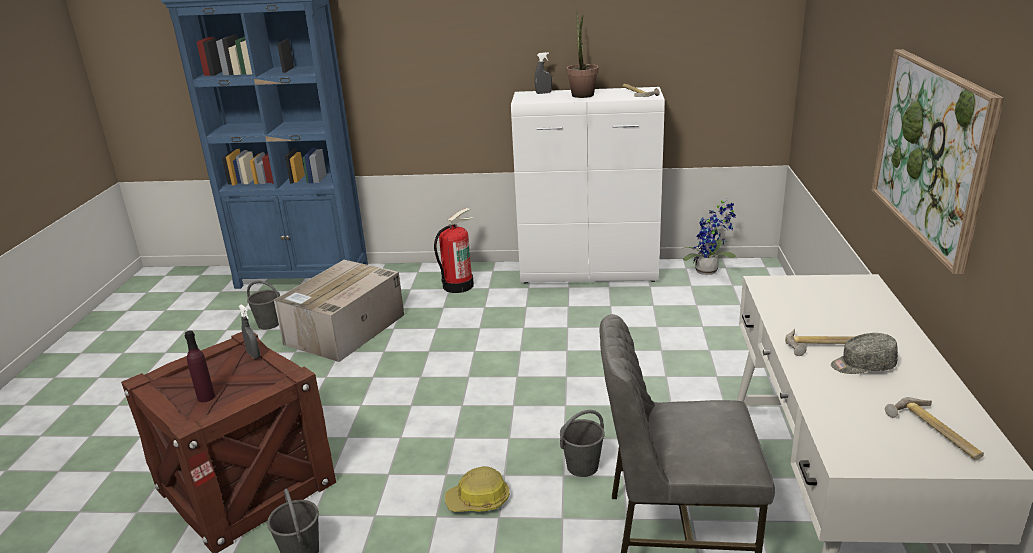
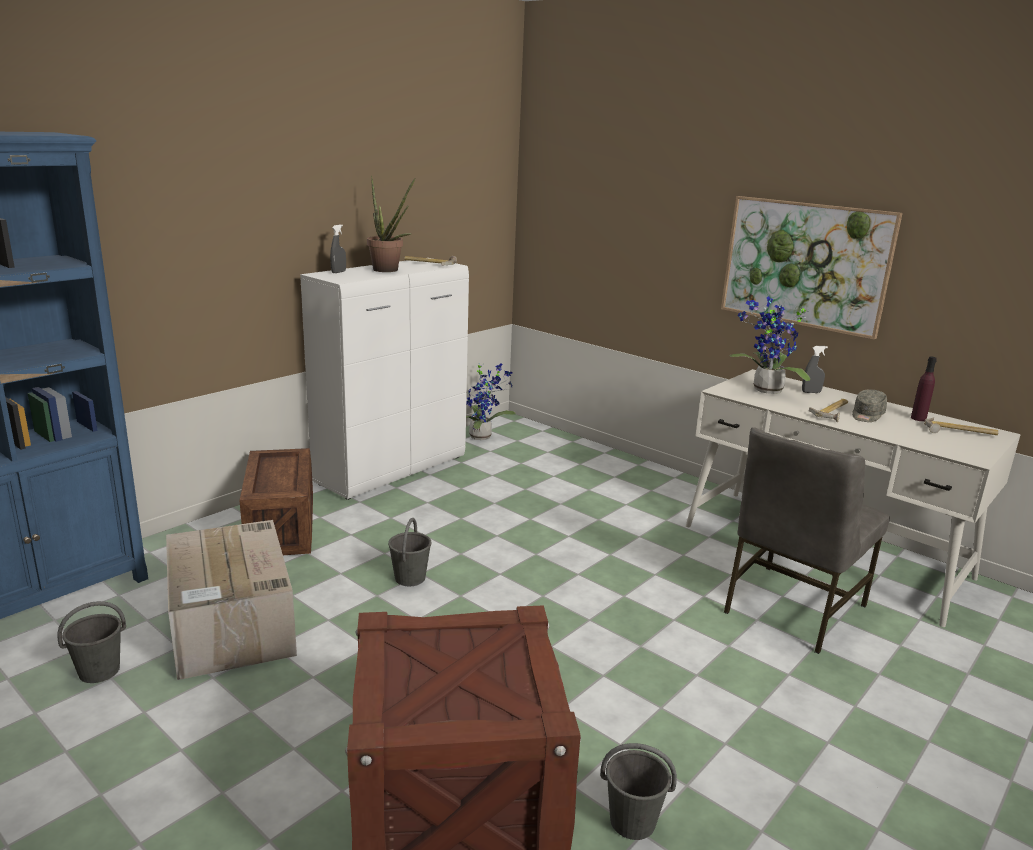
camera: 55 degrees left, 5 degrees down
(206, 397) = (492, 691): purple bottle -> purple bottle (918, 418)
(253, 355) = (433, 630): grey spray bottle -> grey spray bottle (811, 392)
(458, 285) = (280, 527): fire extinguisher -> crate
(478, 500) = (662, 674): hard hat -> none
(583, 466) = (672, 606): grey bucket -> grey bucket (410, 578)
(815, 298) = (764, 391): none -> potted plant

